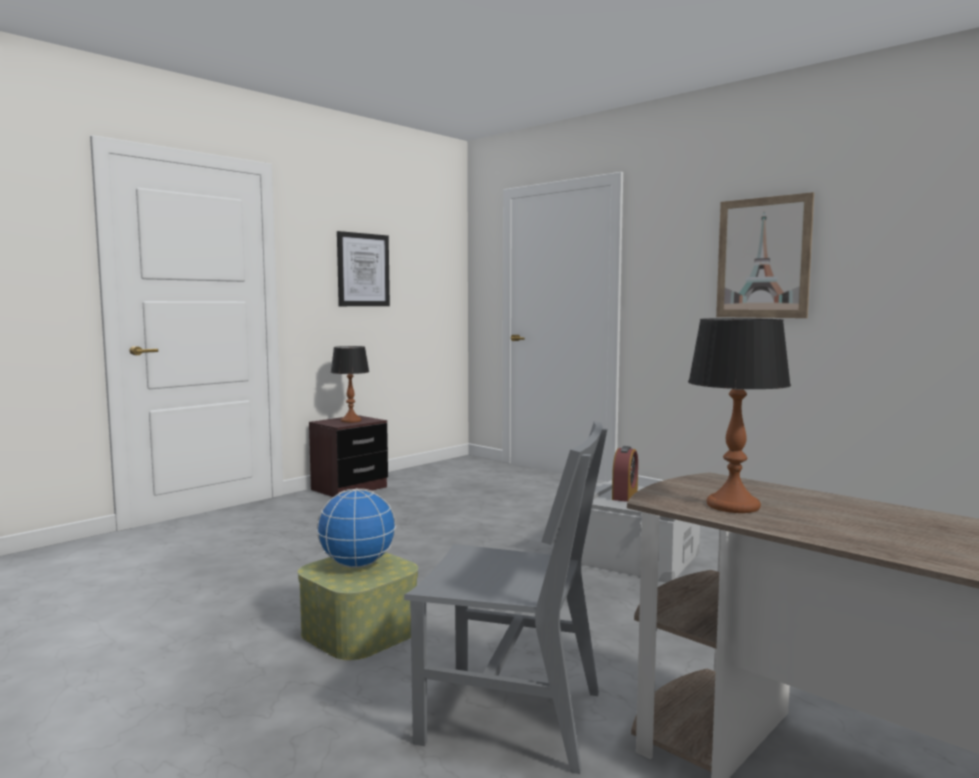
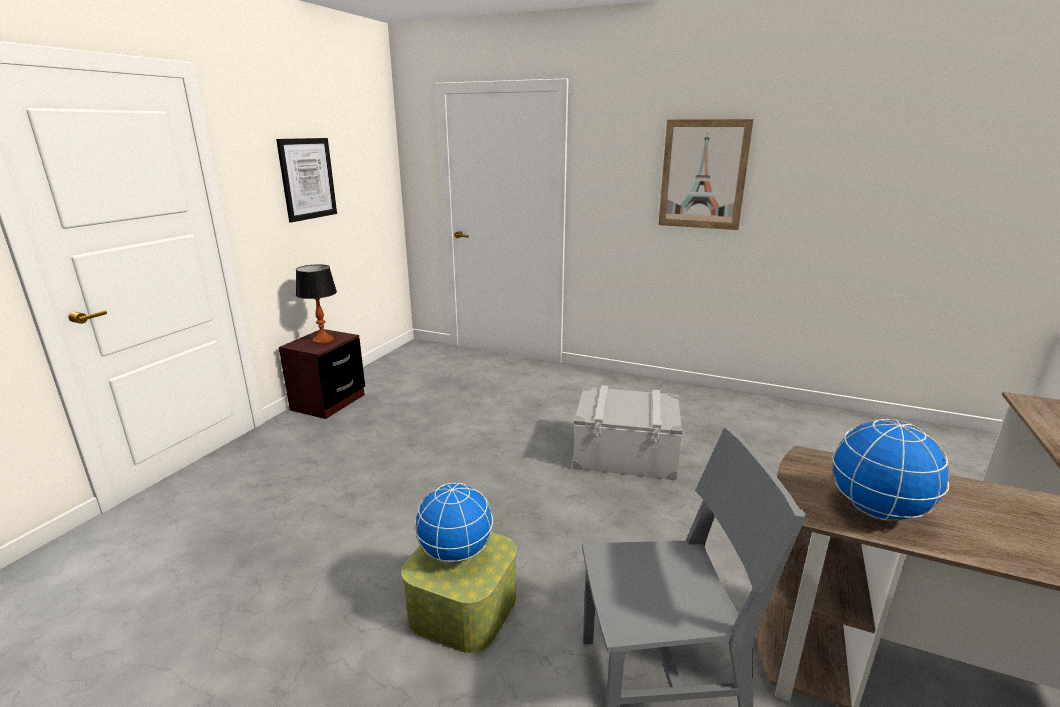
camera: 20 degrees left, 15 degrees up
(624, 495) = (624, 407): alarm clock -> none
(734, 506) = (877, 510): table lamp -> globe

